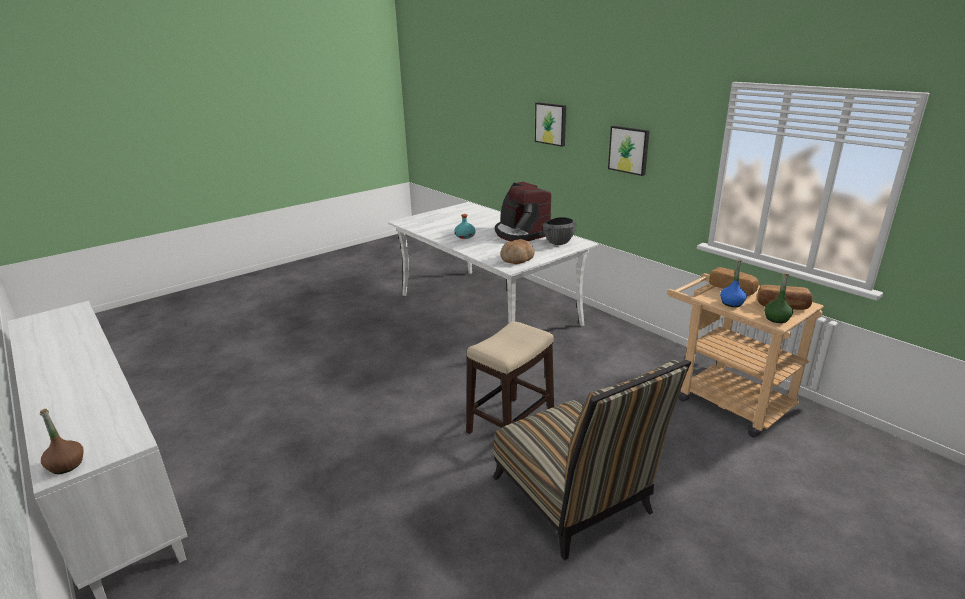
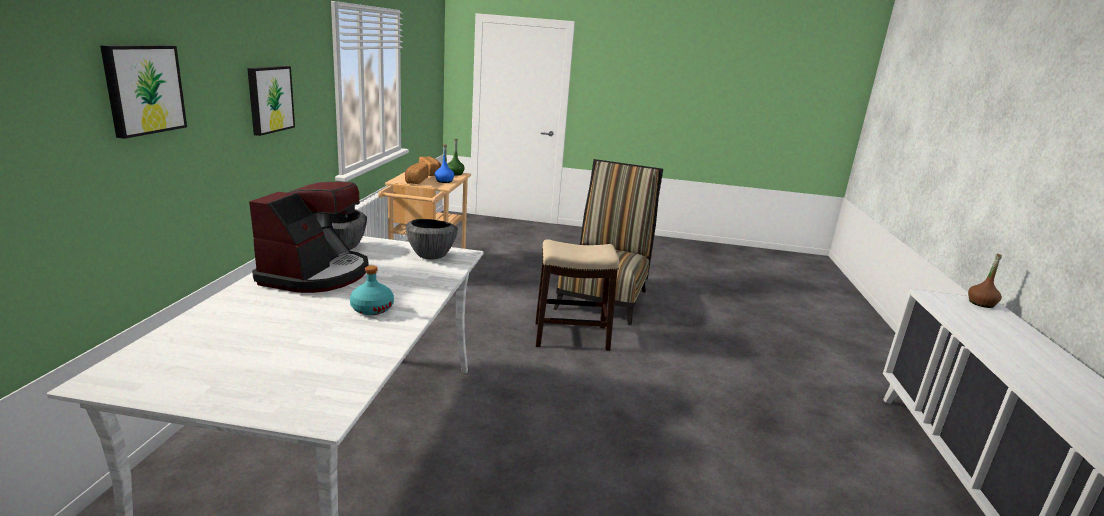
camera: 135 degrees left, 5 degrees down
(517, 259) = (431, 256): bread -> bowl

